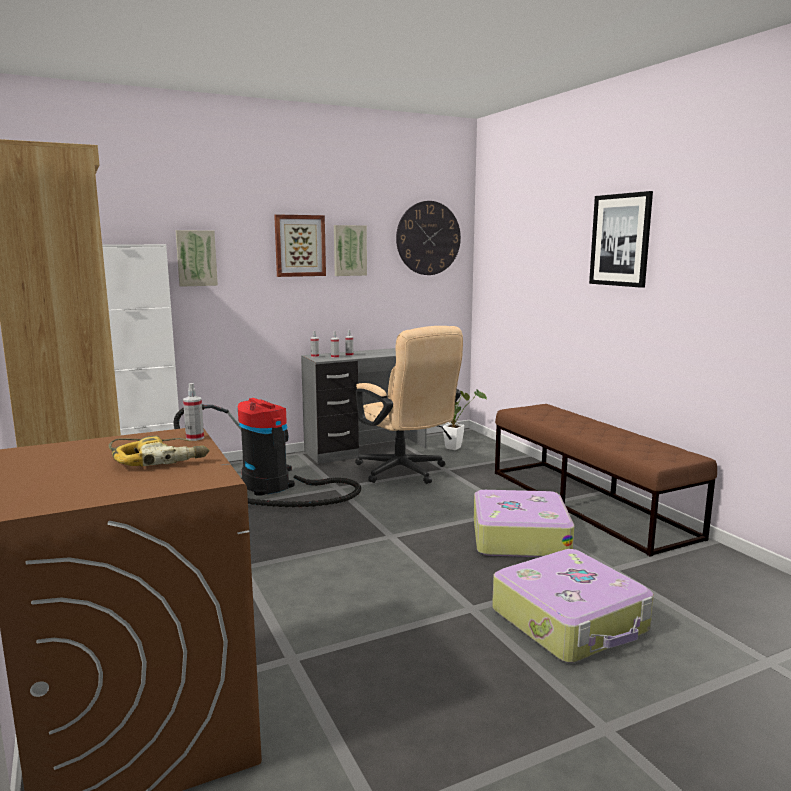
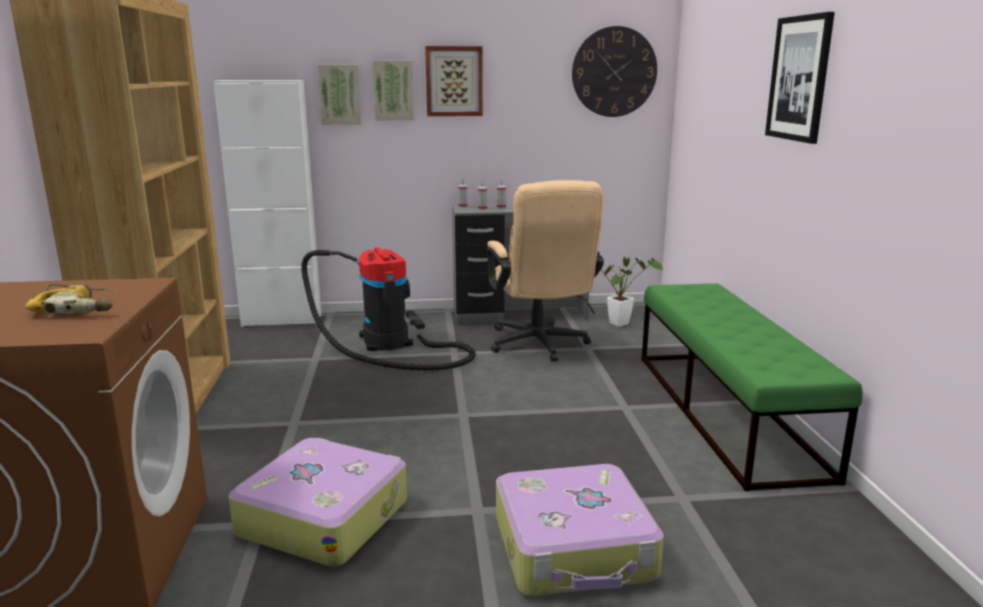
camera: 20 degrees right, 5 degrees up
(195, 438) = (145, 289): spray bottle -> none
(349, 250) = (513, 87): picture -> picture (393, 90)
(519, 537) = (602, 439): suitcase -> suitcase (324, 516)
(588, 503) = (725, 412): brown bench -> green bench

